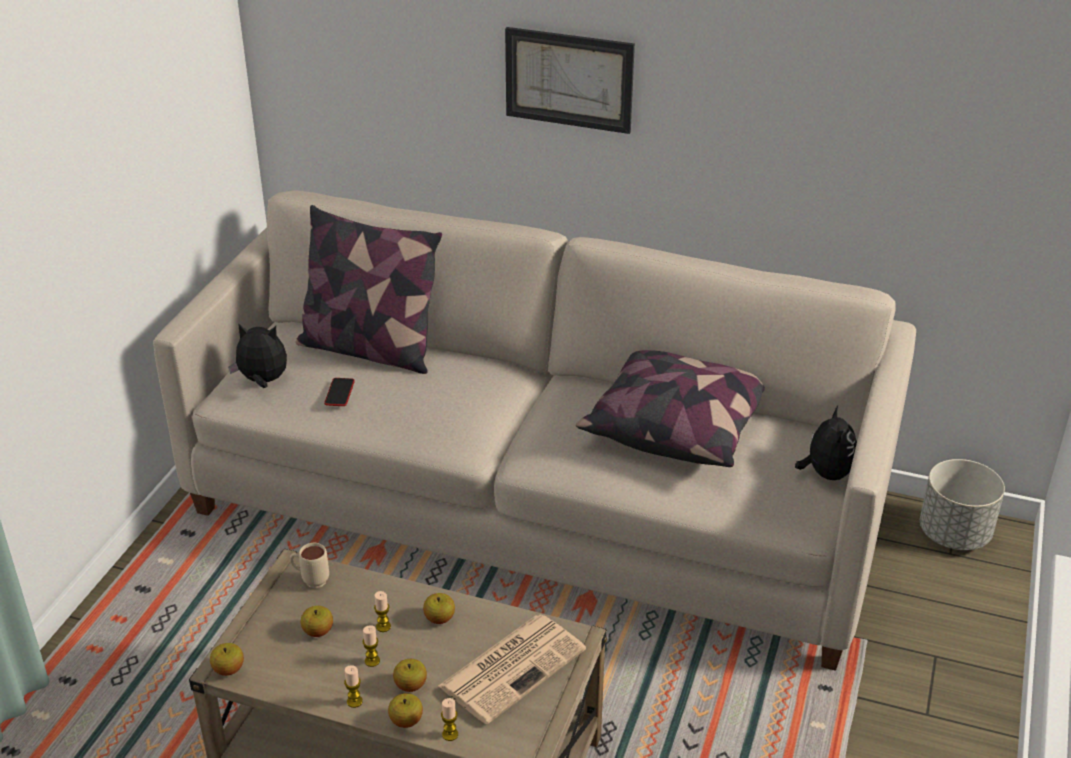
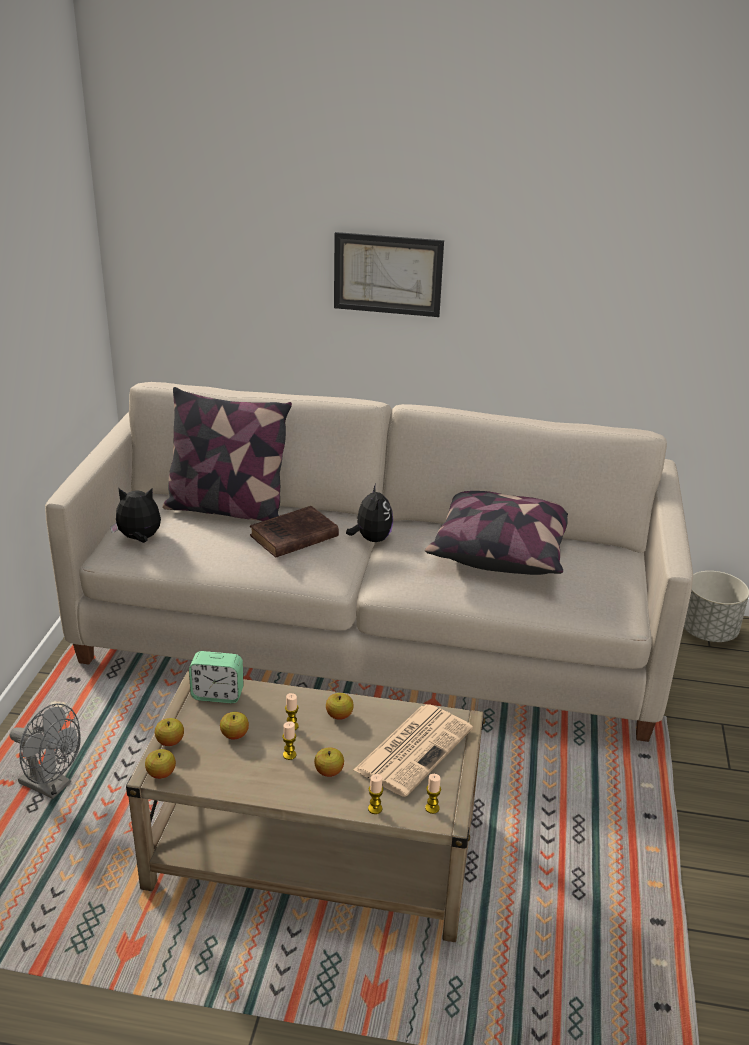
camera: 10 degrees left, 5 degrees down
(142, 657) = (52, 786): none -> grey fan
(310, 580) = (217, 694): beige mug -> alarm clock
(339, 393) = (211, 542): phone -> none
(354, 701) = (282, 790): candle -> candle (432, 808)
(406, 721) = (333, 801): apple -> apple (170, 742)
(433, 392) = (292, 537): none -> brown book
(825, 473) = (627, 578): plush toy -> plush toy (371, 539)

